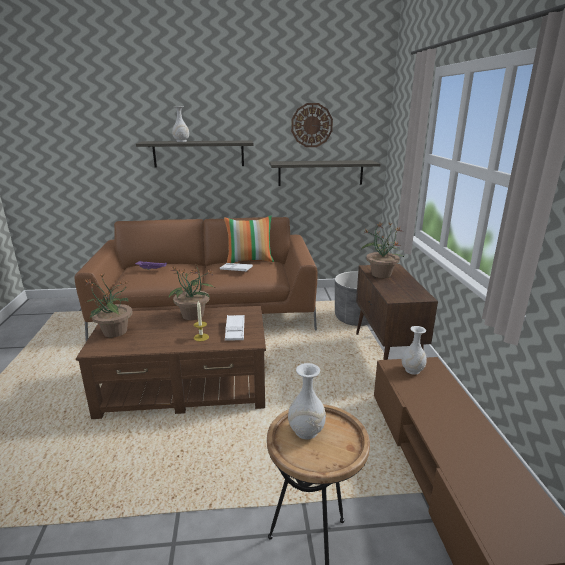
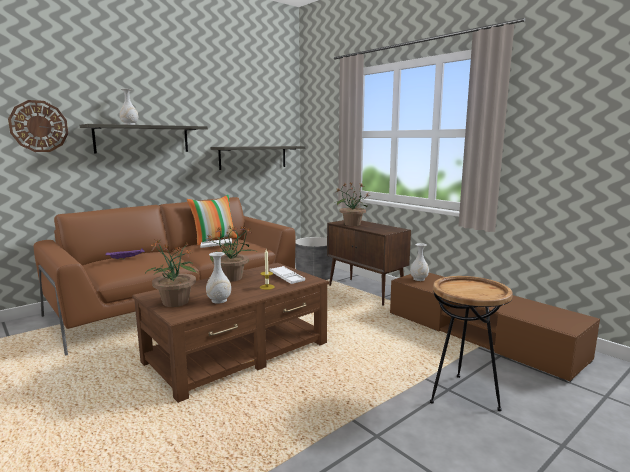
camera: 35 degrees left, 10 degrees down
(306, 431) = (460, 289): white vase -> white vase (219, 300)
(311, 125) = (244, 115): wall clock -> wall clock (39, 126)

